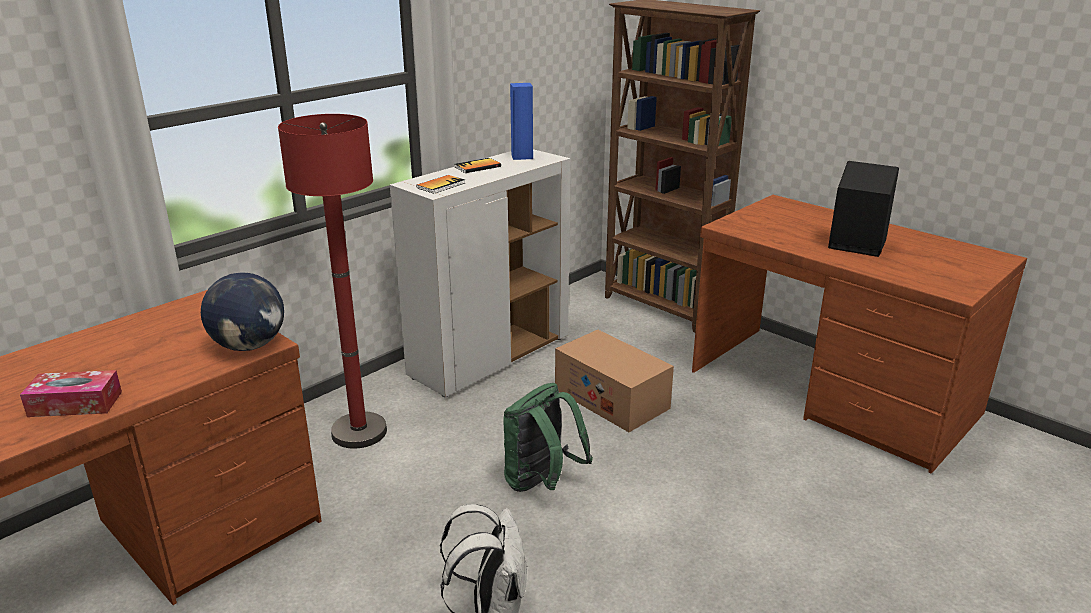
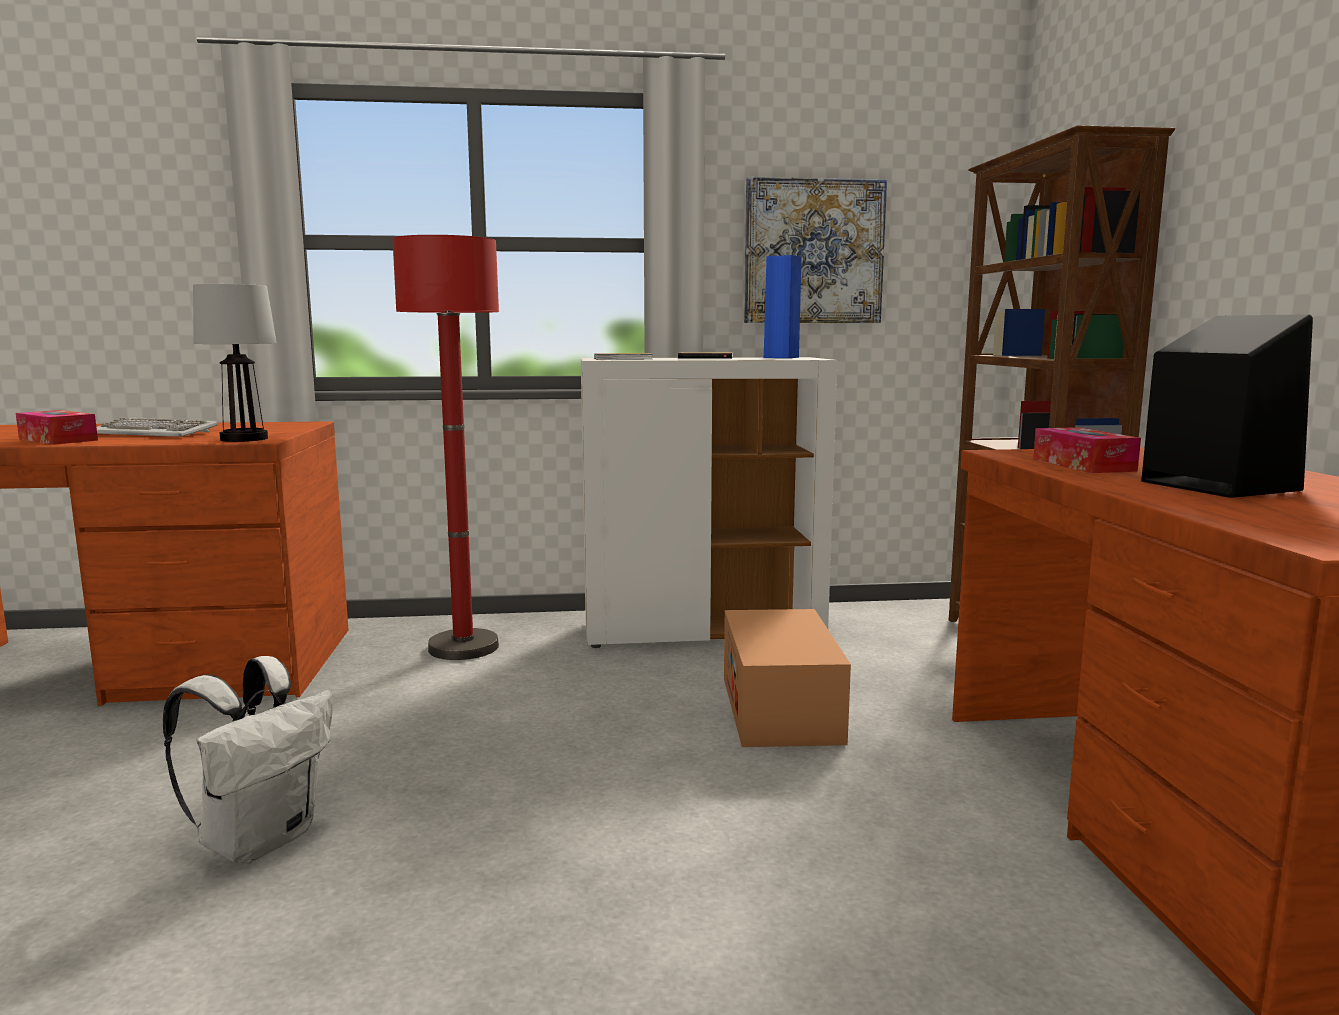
camera: 40 degrees right, 15 degrees down
(128, 362) = (155, 433): none -> keyboard
(249, 346) = (245, 439): globe -> table lamp
(507, 63) = (813, 252): none -> picture
(541, 483) = (544, 751): green backpack -> none
(779, 233) = (1083, 465): none -> tissue box

